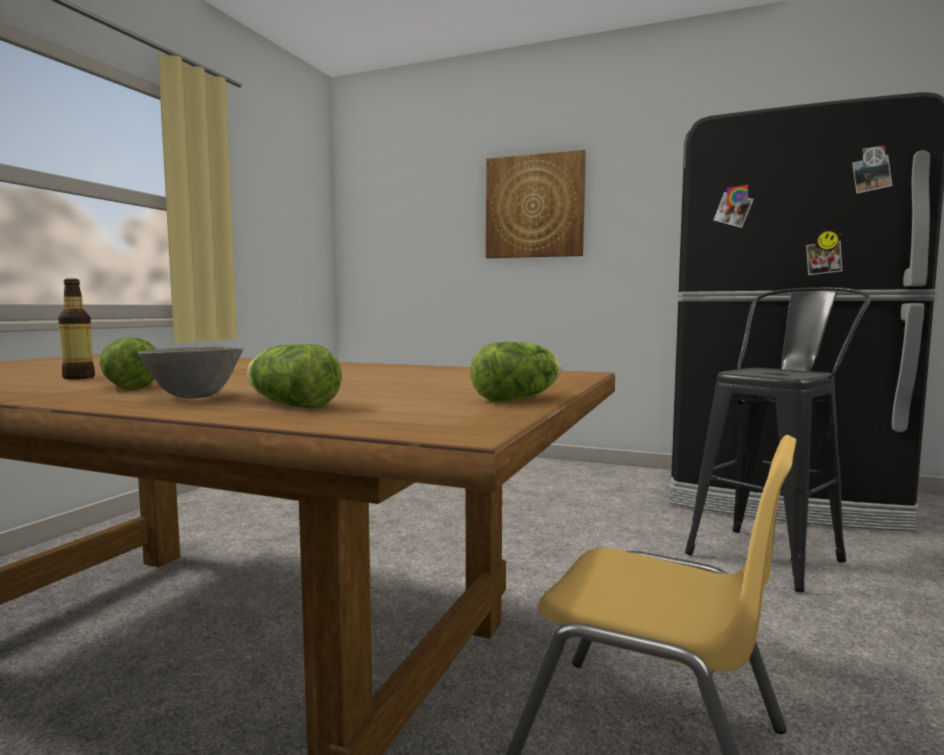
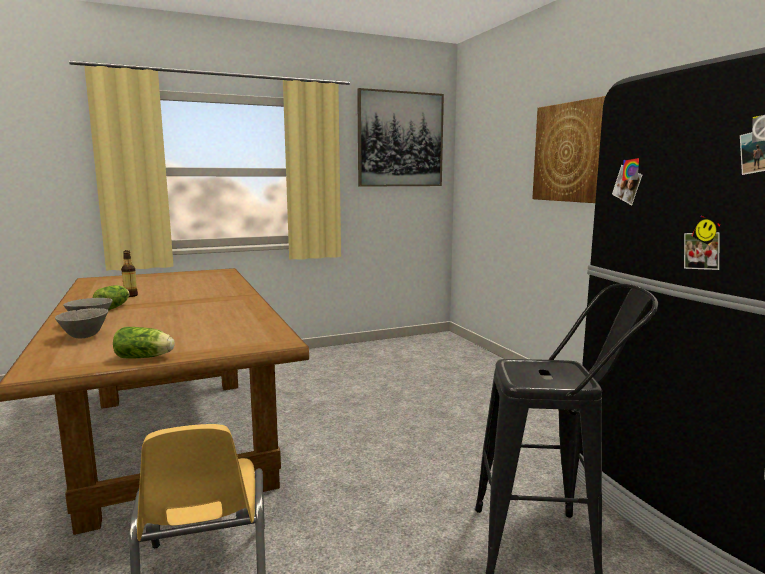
camera: 45 degrees right, 5 degrees up
(286, 182) = (400, 139): none -> picture
(289, 404) = (84, 337): lettuce -> grey bowl

